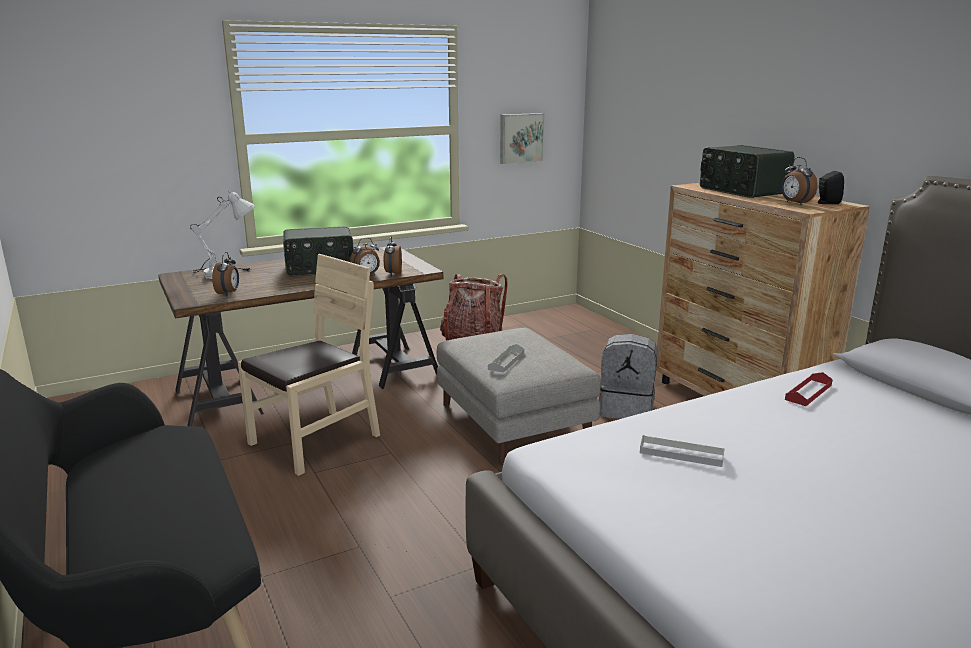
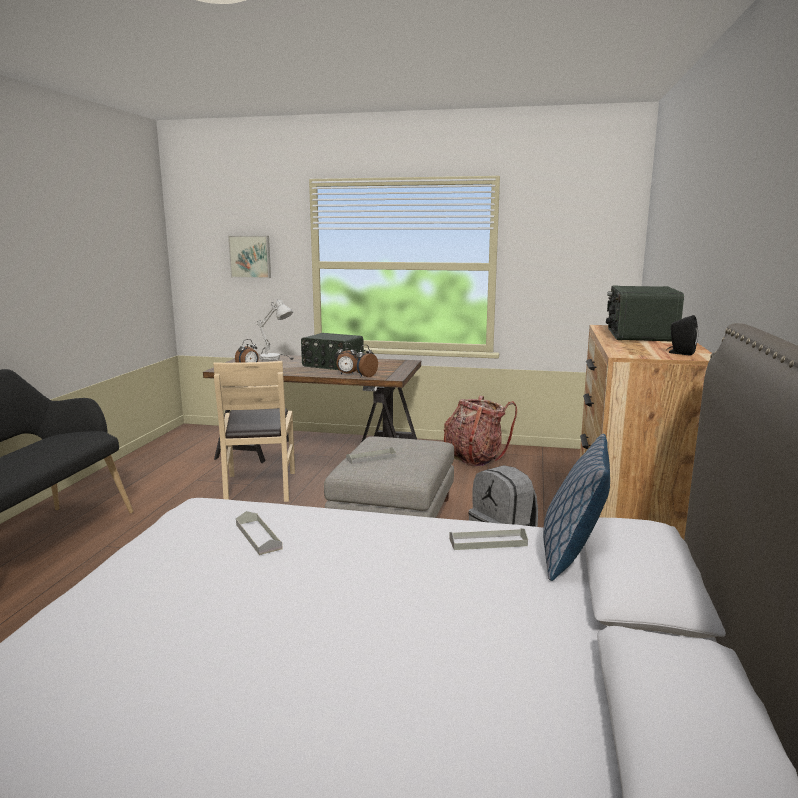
camera: 40 degrees right, 5 degrees down
(315, 440) = (259, 487): beige chair -> beige chair turned 90 degrees clockwise
(520, 138) = (563, 278): picture -> picture (250, 256)
(794, 203) = (641, 349): alarm clock -> none
(808, 392) = (488, 542): red tray -> grey tray
(862, 381) = (572, 554): none -> pillow

